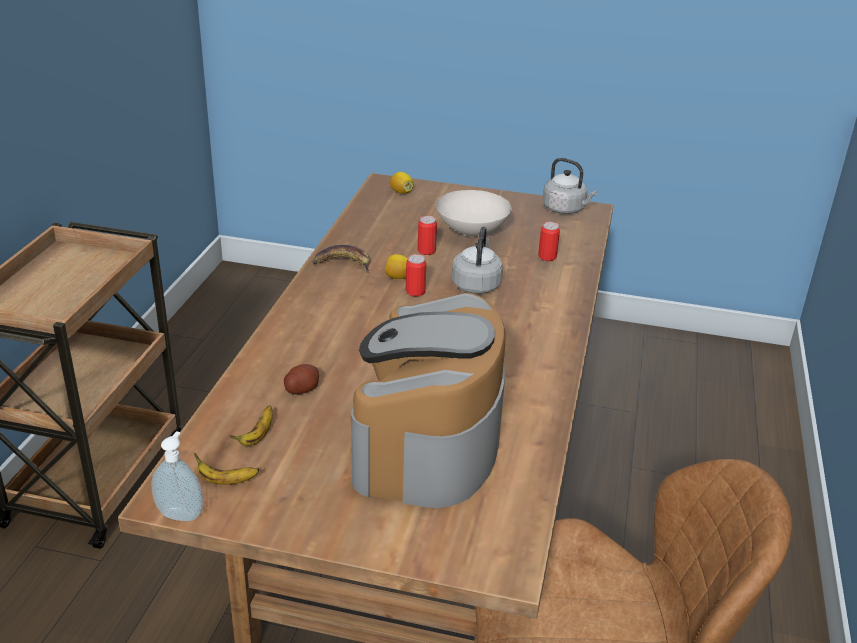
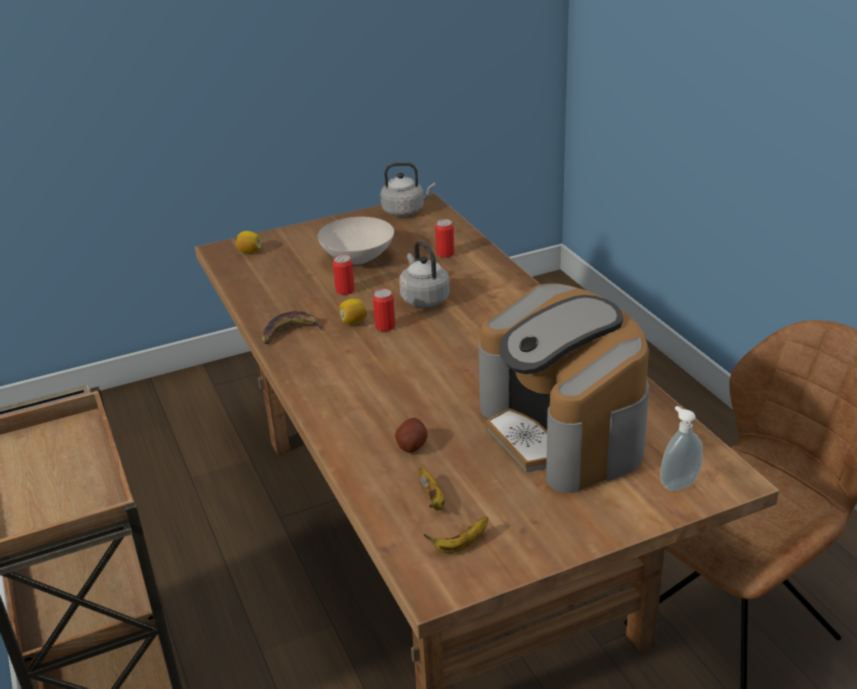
camera: 35 degrees left, 0 degrees up
(181, 513) = (465, 589): soap dispenser -> soap dispenser (677, 483)

